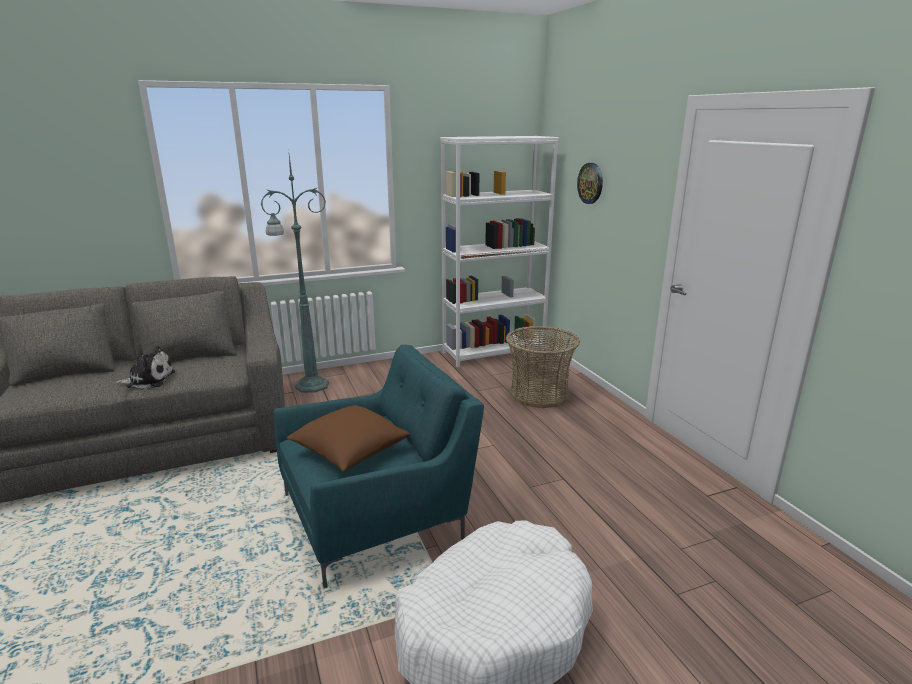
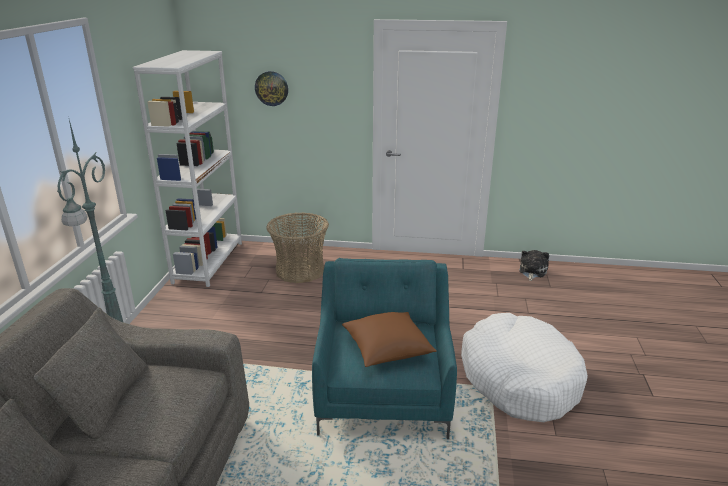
camera: 60 degrees left, 5 degrees up
(148, 380) = (148, 435): plush toy -> plush toy (532, 271)

